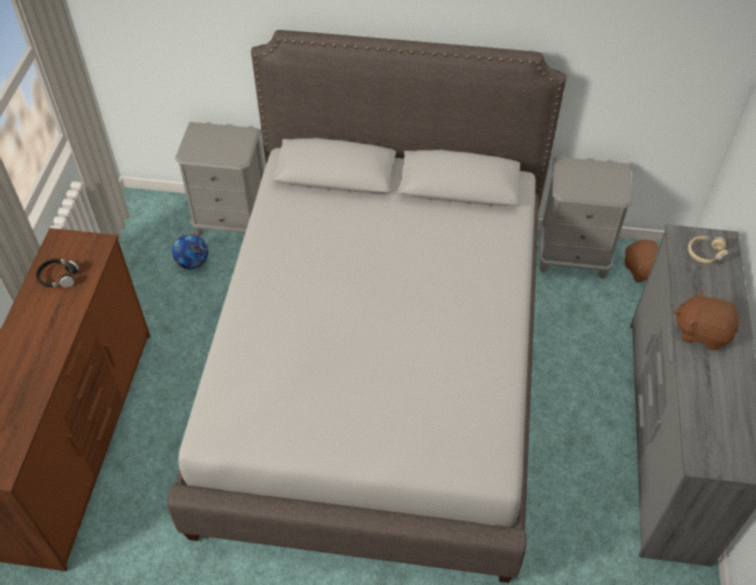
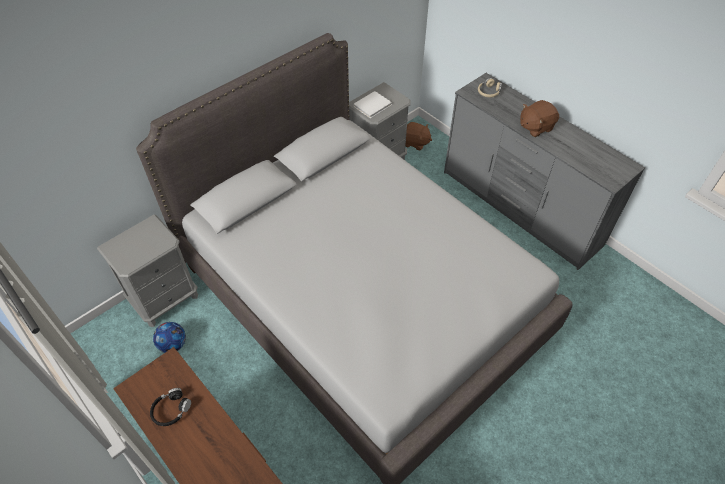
camera: 50 degrees left, 0 degrees up
(581, 178) = (373, 105): none -> white book

